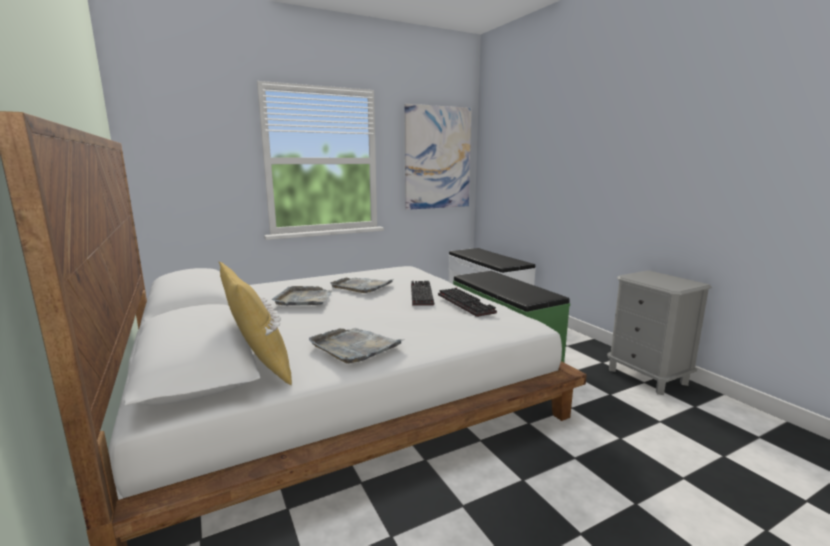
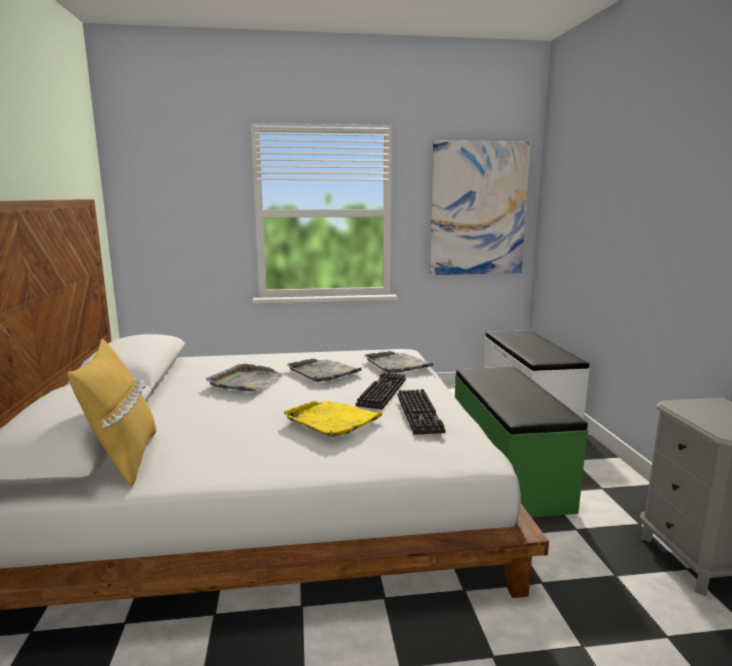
camera: 20 degrees right, 0 degrees up
(354, 347) = (236, 452): grey tray -> grey tray (397, 364)
(408, 315) = (332, 420): none -> yellow tray

